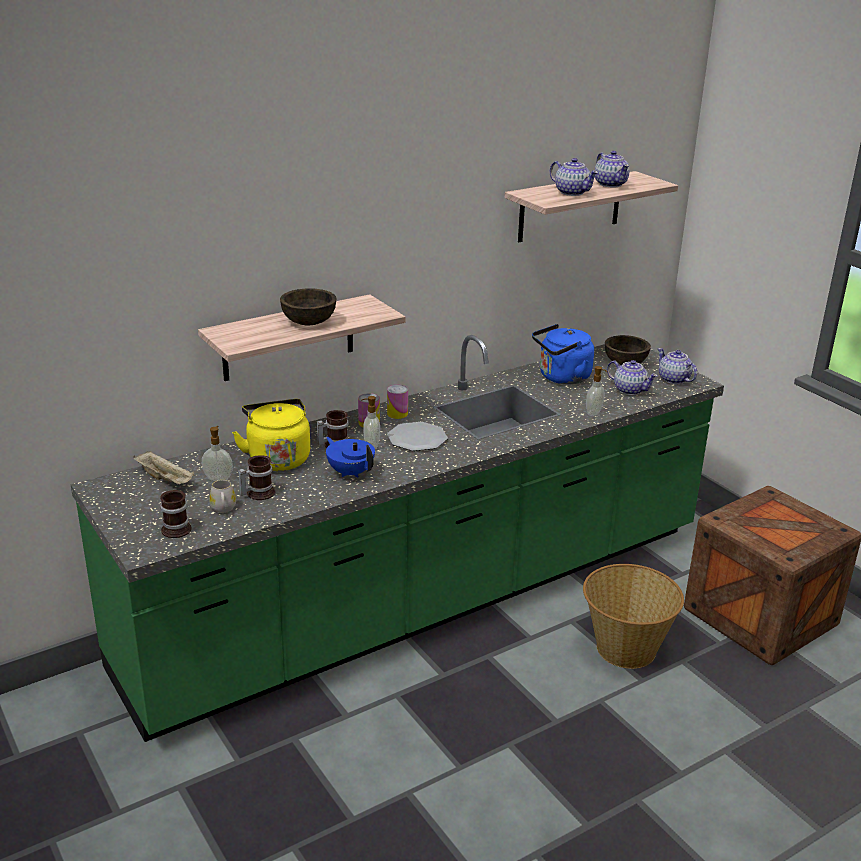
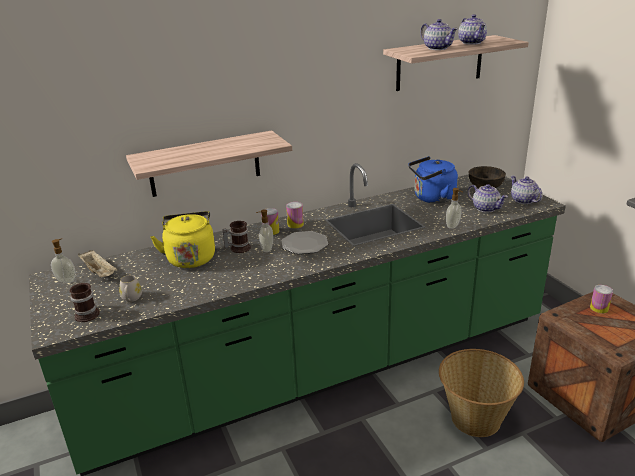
camera: 10 degrees right, 0 degrees up
(218, 478) = (139, 273): soap dispenser -> soap dispenser (67, 280)
(257, 493) = (163, 286): mug -> none
(309, 322) = (213, 150): brown bowl -> none
(350, 472) = (242, 270): blue teapot -> none
(765, 509) = (599, 308): none -> can

